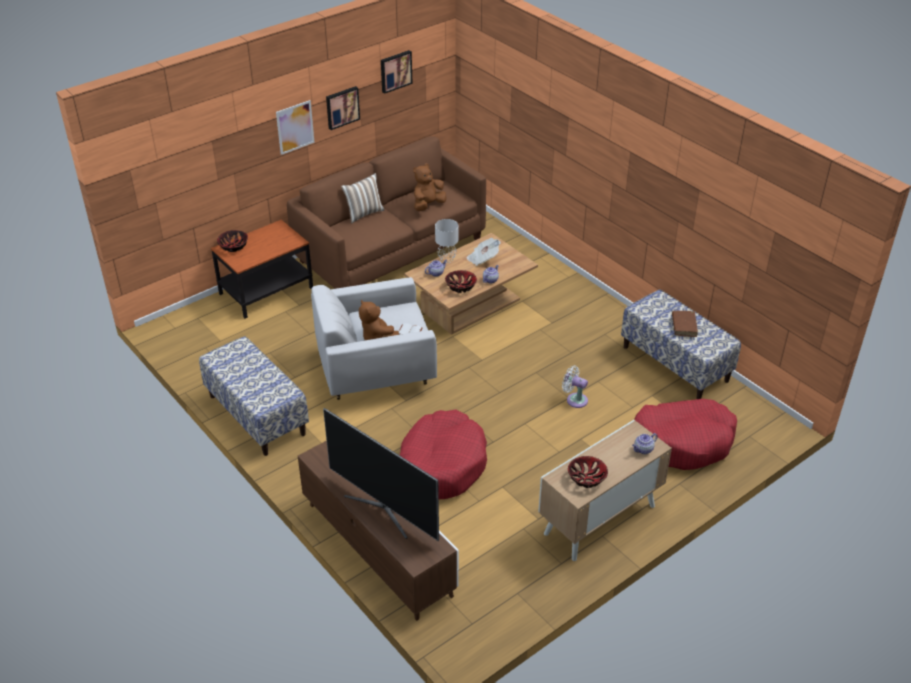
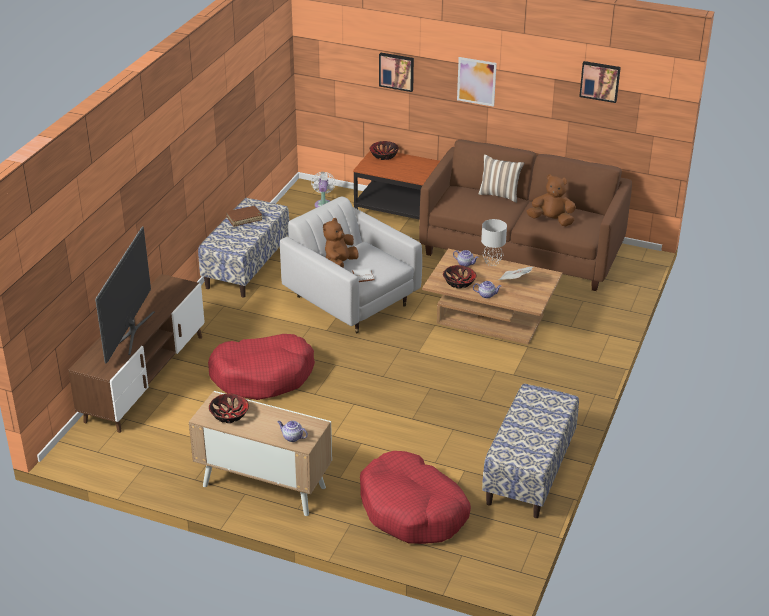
camera: 60 degrees right, 5 degrees down
(342, 107) = (531, 87): picture -> picture (397, 71)
(574, 399) = (413, 423): white fan -> white fan (323, 204)
(684, 326) = (530, 428): brown book -> brown book (244, 219)

